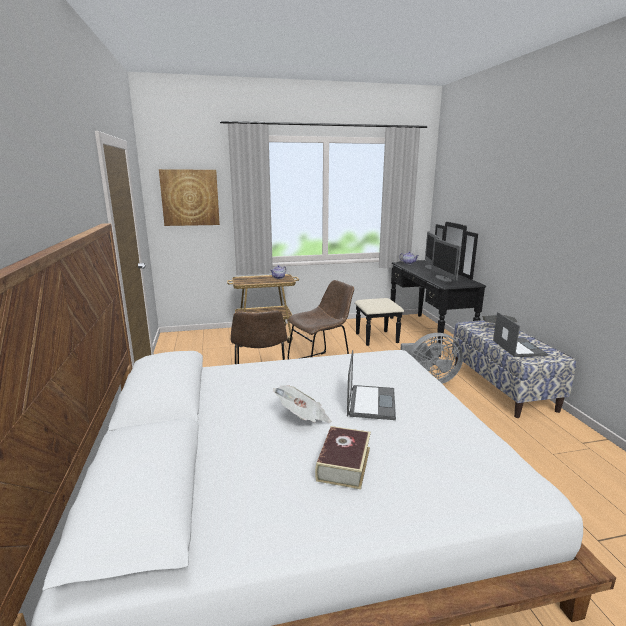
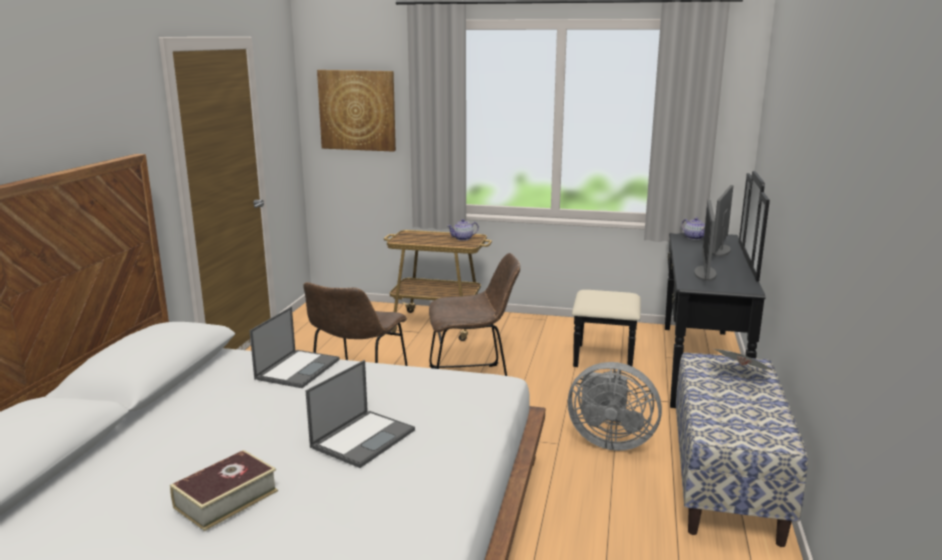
camera: 25 degrees right, 0 degrees up
(303, 418) = (257, 436): newspaper -> none
(518, 347) = (727, 413): laptop -> laptop (298, 369)

